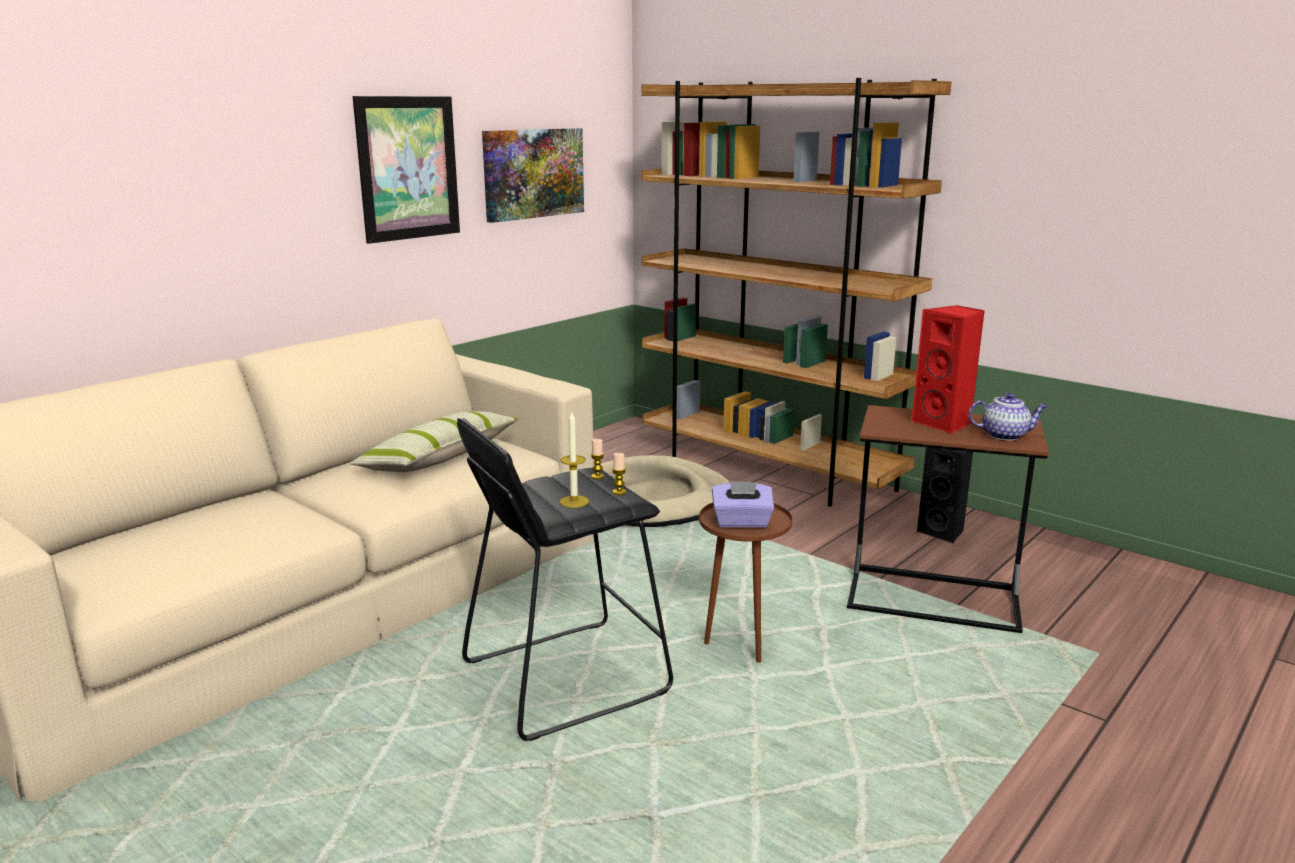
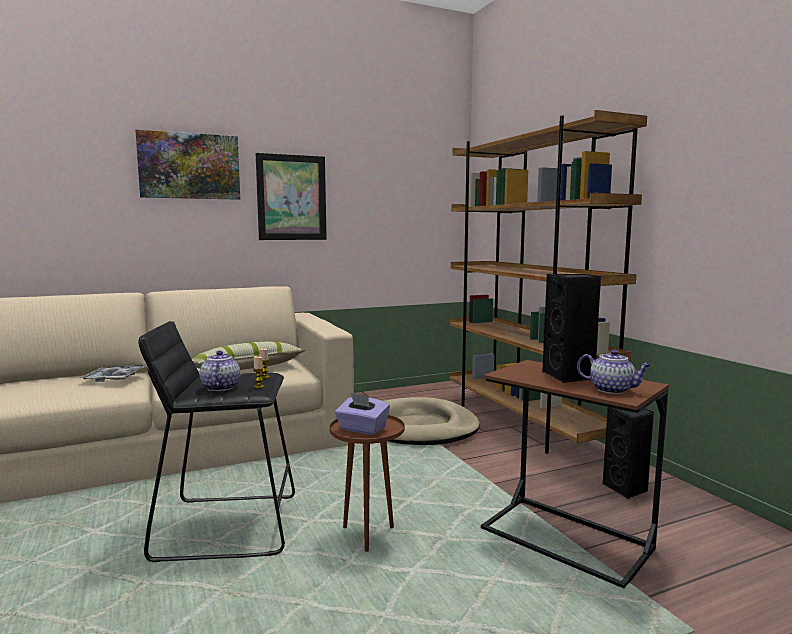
camera: 25 degrees right, 10 degrees down
(258, 508) = (115, 378): none -> tray
(533, 173) = (386, 207): picture -> picture (189, 166)
(574, 501) = (220, 387): candle -> teapot
(944, 423) = (569, 376): red speaker -> black speaker

